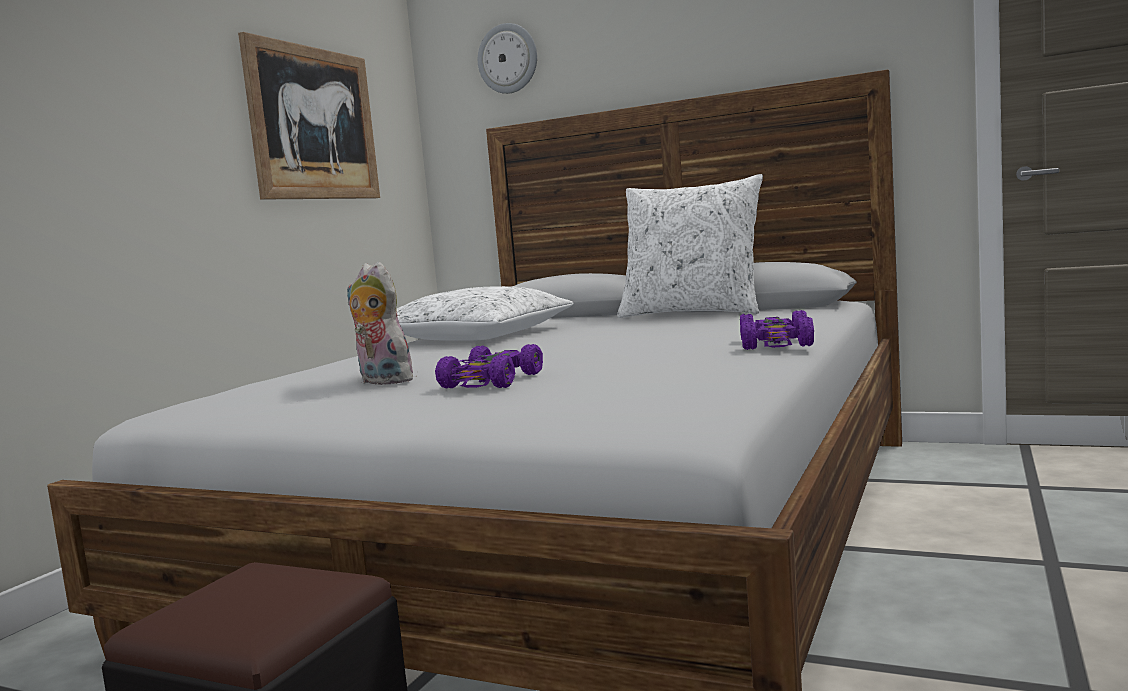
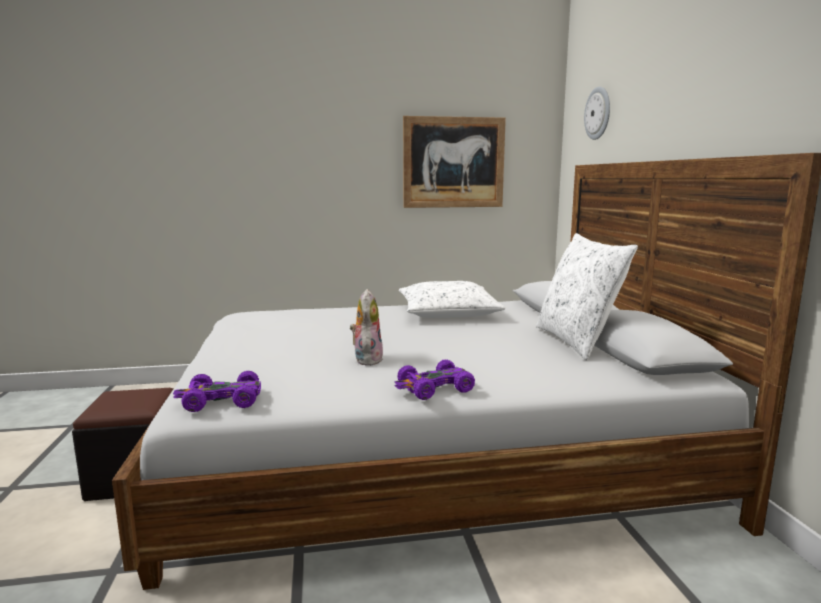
camera: 55 degrees right, 5 degrees up
(381, 382) = (293, 329): plush toy -> plush toy (366, 359)
(492, 381) = (295, 348): purple toy car -> purple toy car (221, 401)

